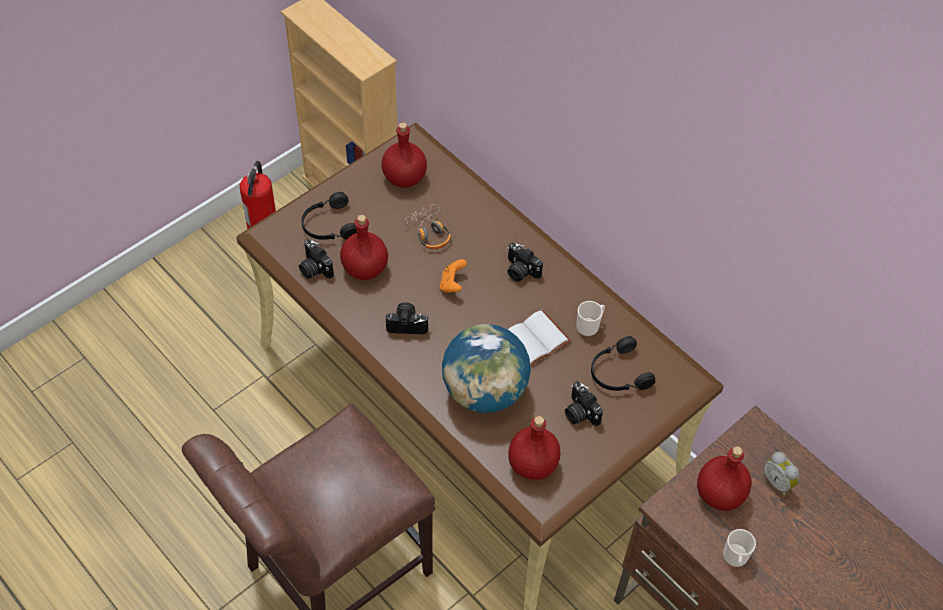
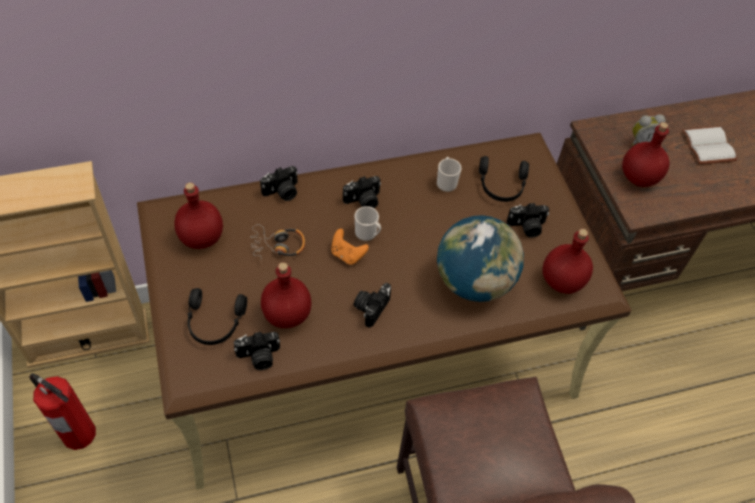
camera: 65 degrees left, 0 degrees up
(489, 209) = (282, 192): none -> camera
(535, 341) = (441, 223): white book -> white book (710, 147)
(735, 558) = (695, 195): mug -> mug (367, 234)

